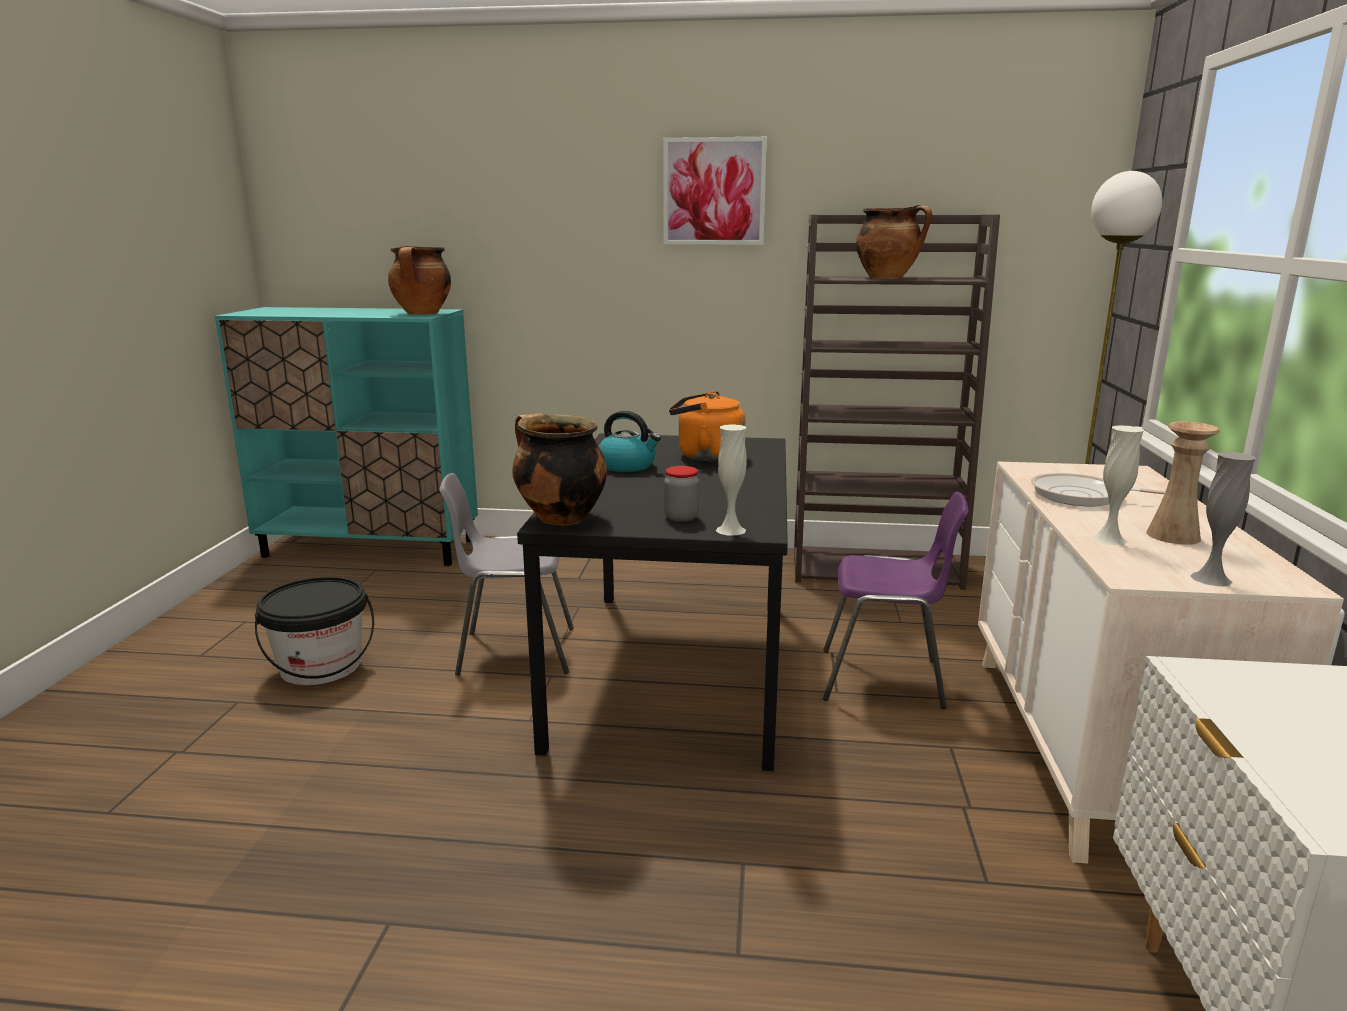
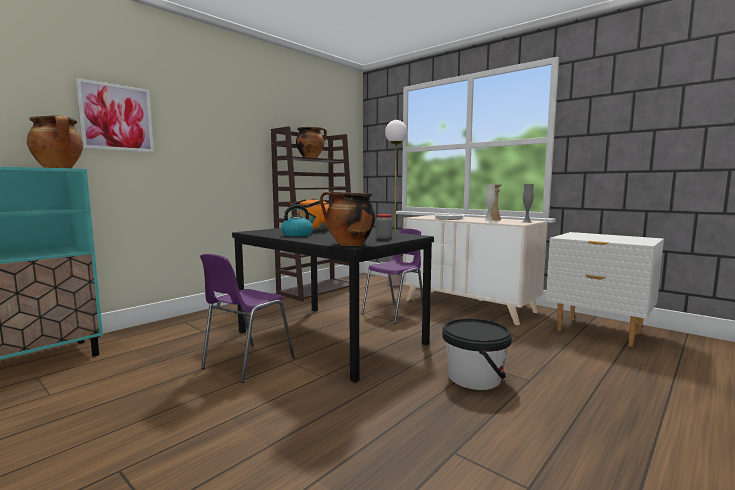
camera: 55 degrees left, 10 degrees down
(321, 667) = (139, 424): black bucket -> black bucket (474, 378)
(513, 651) = (246, 363): grey chair -> purple chair
(714, 191) = (226, 112): picture -> picture (116, 117)
(730, 530) = (410, 237): white vase -> none

